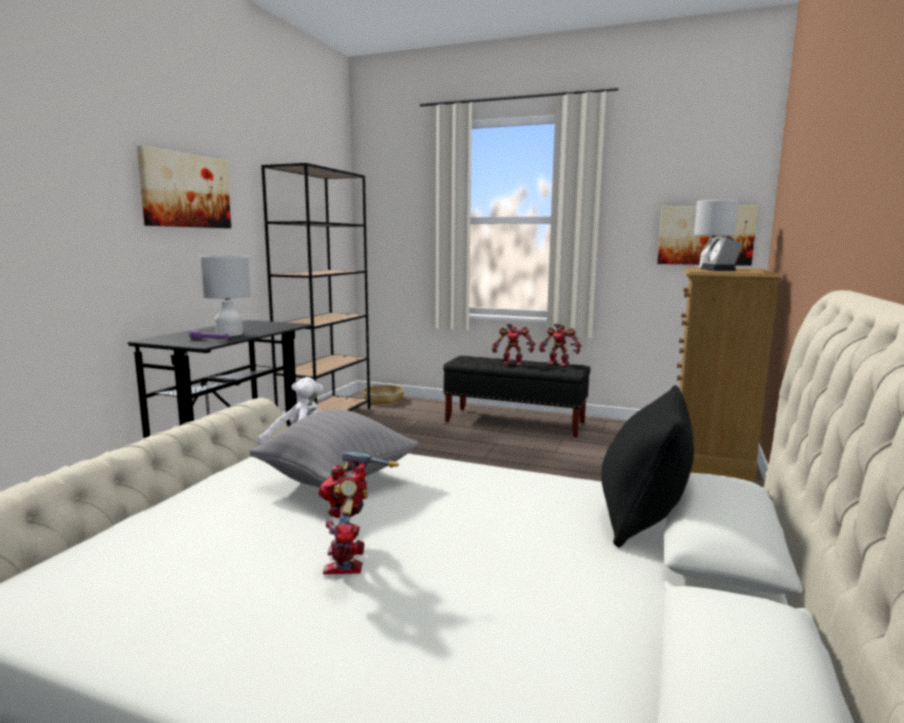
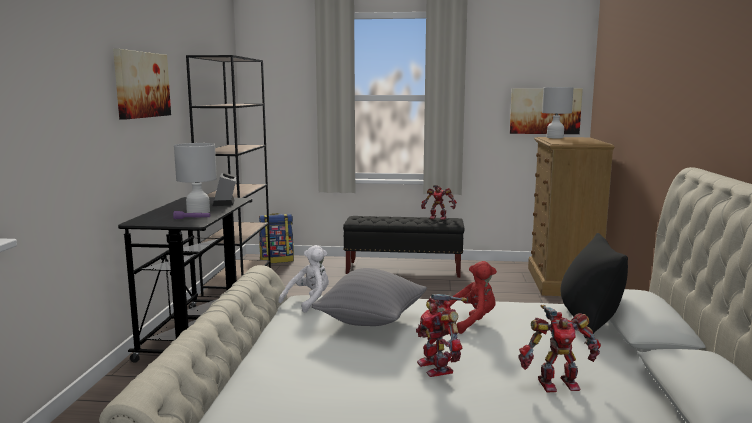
camera: 15 degrees left, 0 degrees up
(384, 400) = (277, 260): basket -> backpack
(467, 497) = (471, 321): none -> red plush toy
(512, 363) = (401, 220): toy robot -> toy robot (556, 383)
(720, 270) = (567, 141): alarm clock -> alarm clock (225, 203)

